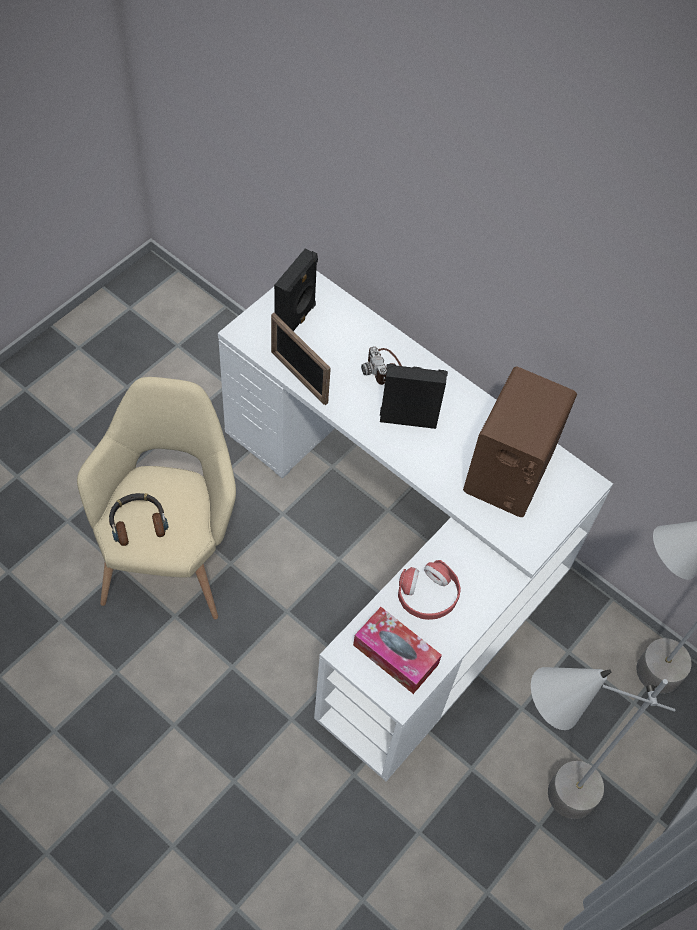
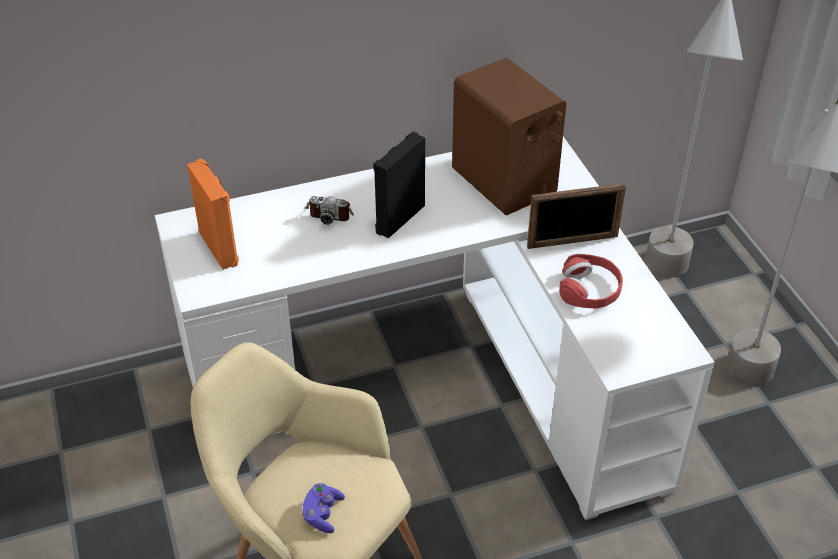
camera: 55 degrees left, 15 degrees down
(138, 521) = (322, 514): headphones -> purple game controller
(296, 320) = (220, 248): black speaker -> orange speaker
(298, 377) = (290, 273): picture frame -> picture frame (572, 242)
(395, 655) = (639, 336): tissue box -> none

